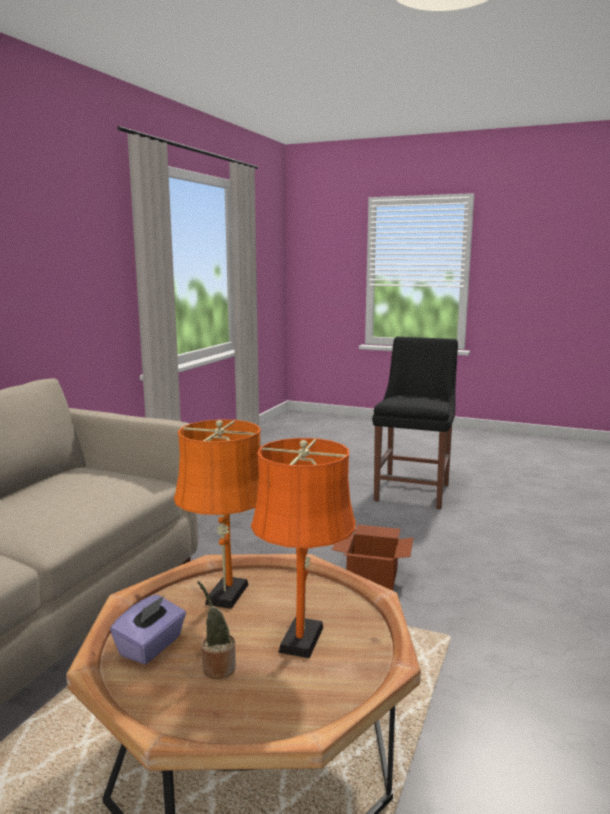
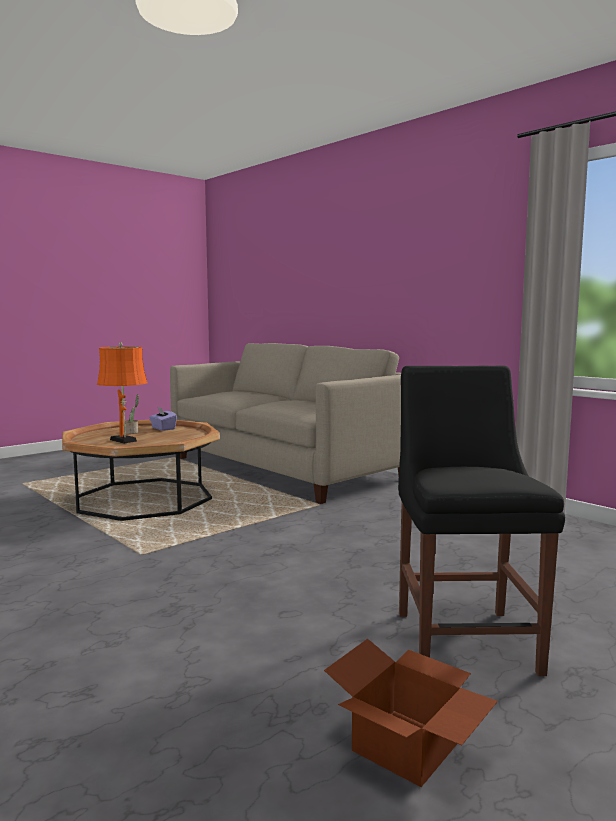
camera: 115 degrees right, 5 degrees down
(225, 597) = (179, 436): orange table lamp -> none
(373, 576) = (254, 553): cardboard box -> cardboard box (407, 748)
(414, 491) = (464, 637): black chair -> black chair turned 135 degrees counterclockwise

